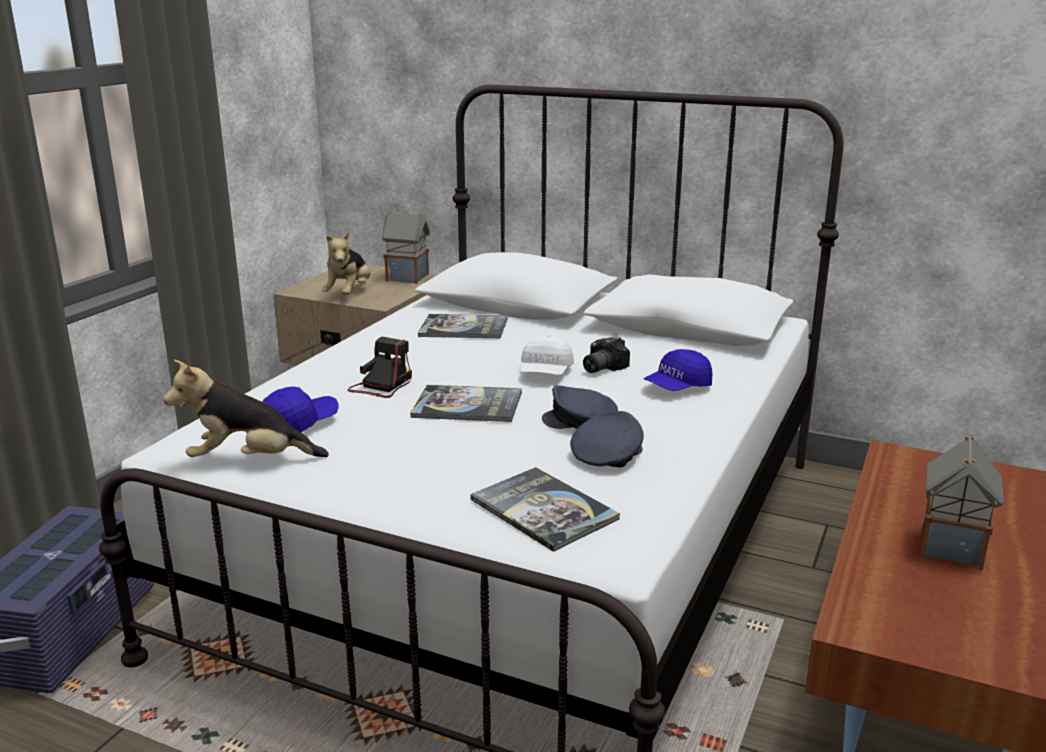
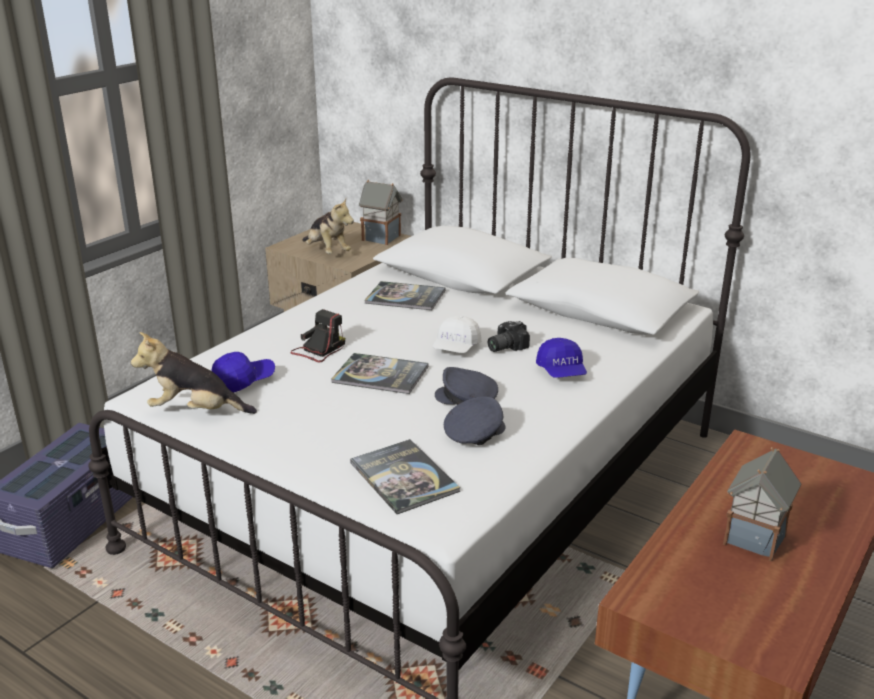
camera: 10 degrees right, 5 degrees up
(349, 294) = (327, 252): plush toy -> plush toy turned 60 degrees counterclockwise
(677, 387) = (561, 372): blue cap -> blue cap turned 75 degrees counterclockwise

